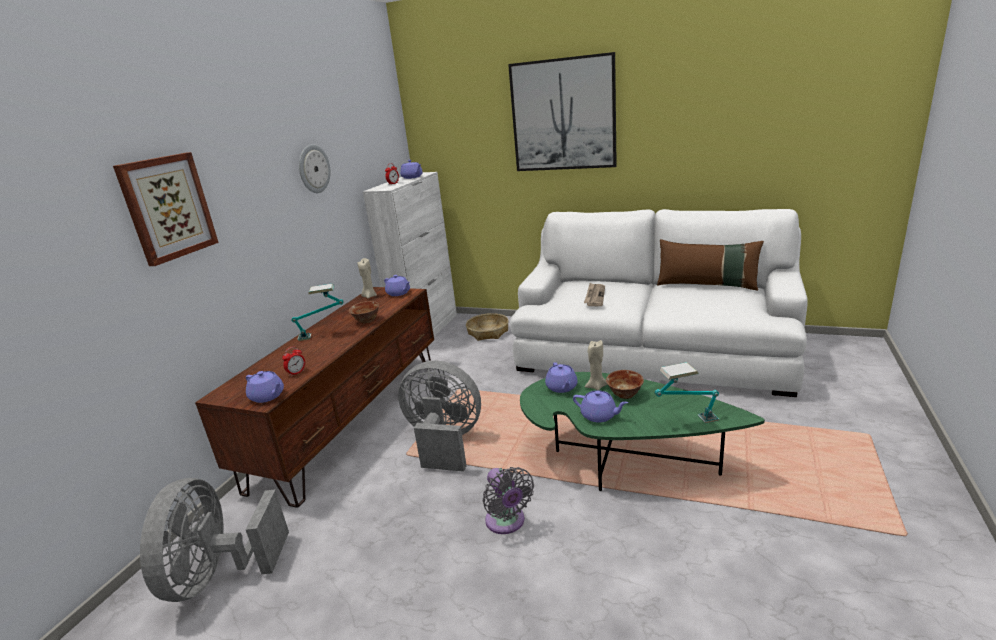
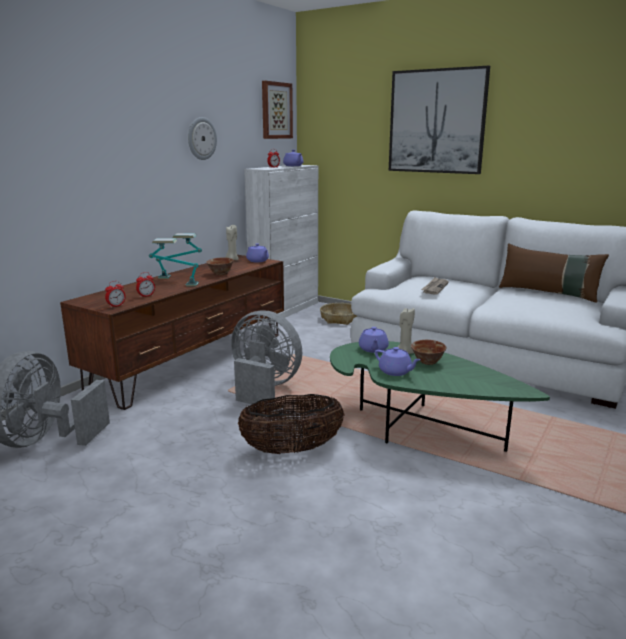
camera: 10 degrees right, 5 degrees down
(167, 207) = (69, 139): picture -> picture (276, 110)
(267, 396) = (116, 306): purple teapot -> alarm clock
(507, 522) = (292, 449): grey fan -> basket
(686, 423) = (472, 388): table lamp -> table lamp (175, 284)

